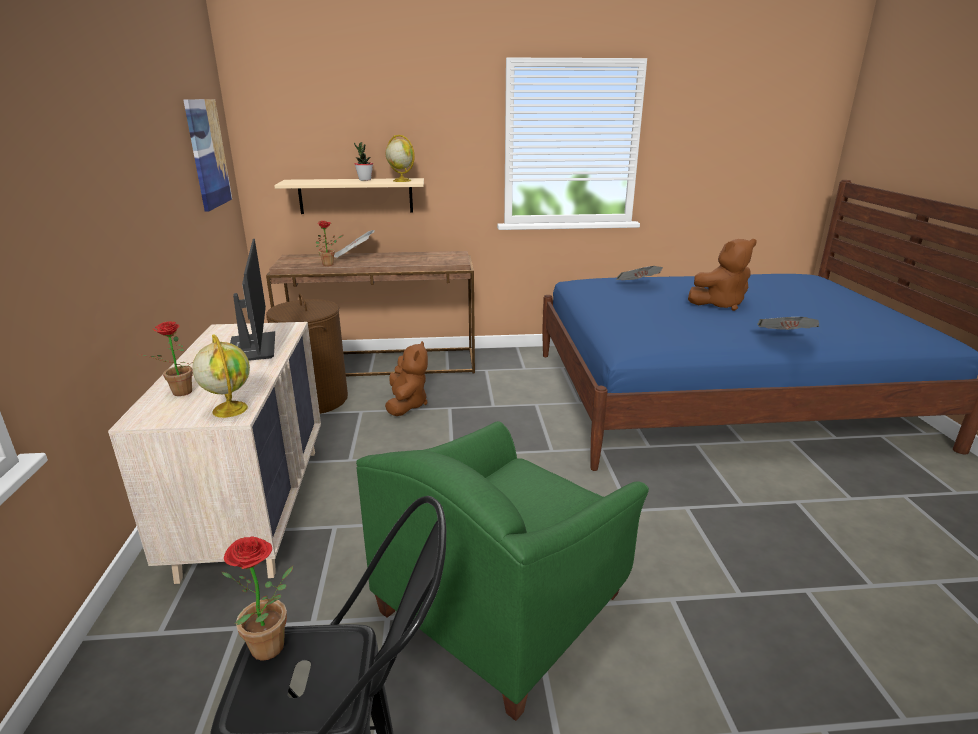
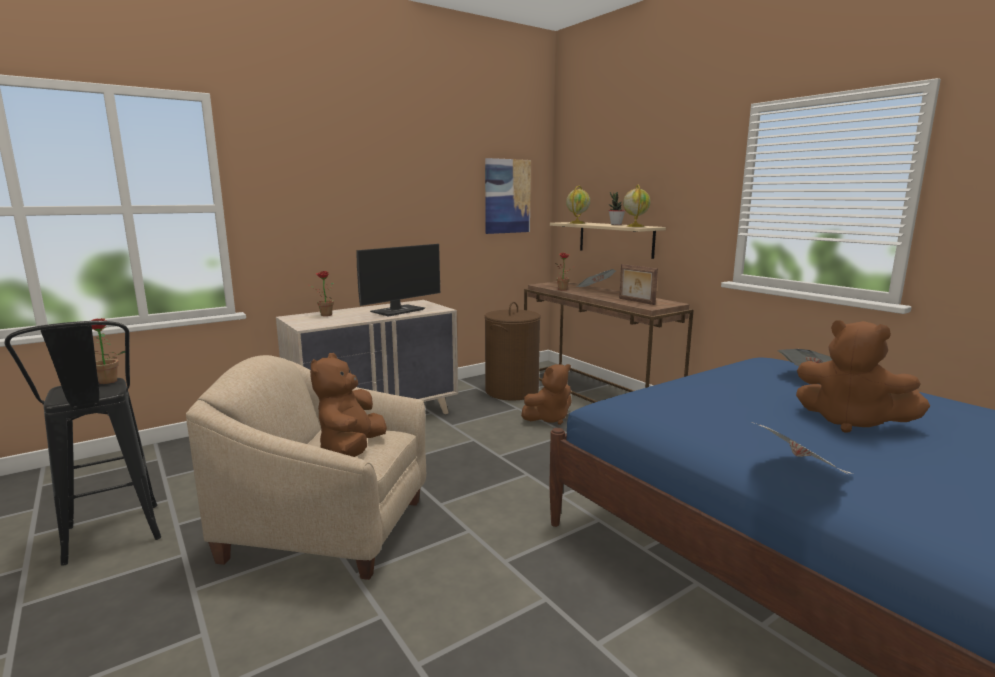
camera: 60 degrees right, 10 degrees down
(229, 409) = (312, 324): globe -> globe (577, 223)
(431, 259) = (636, 301): none -> picture frame
(503, 605) = (328, 528): green armchair -> beige armchair
(551, 496) = (351, 449): none -> brown plush toy

